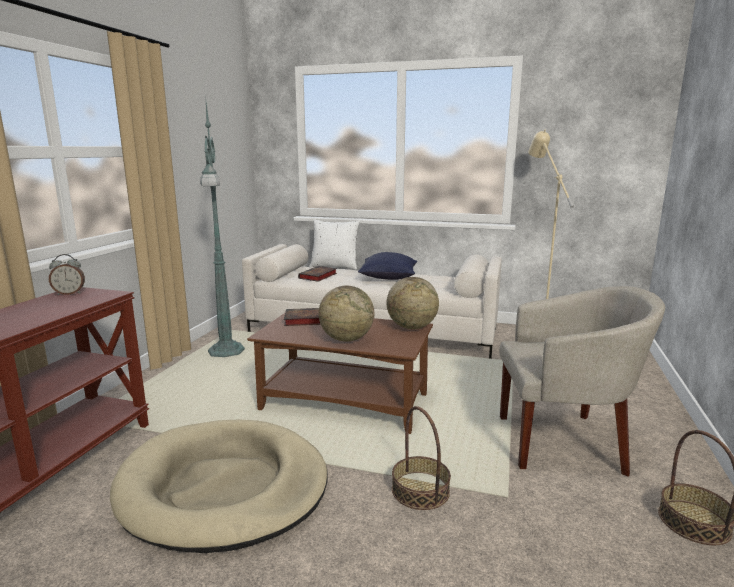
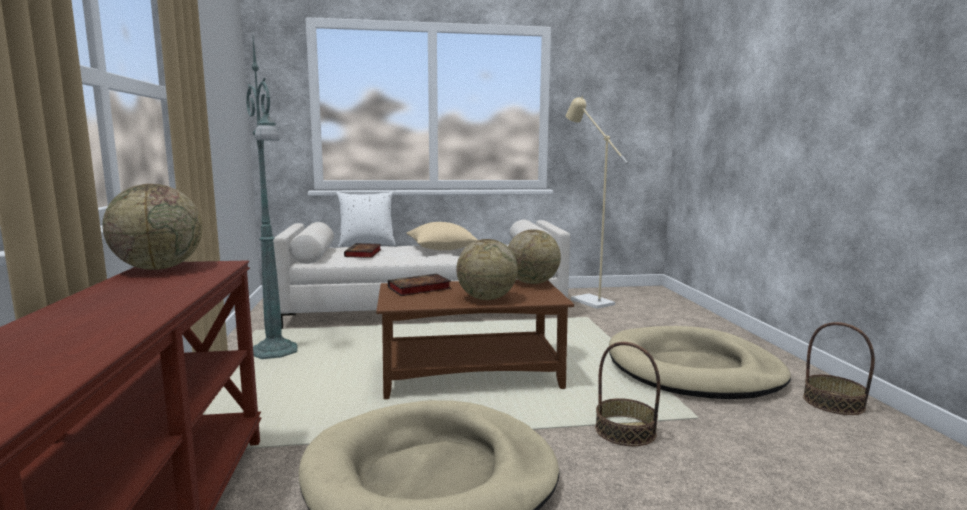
camera: 25 degrees left, 5 degrees down
(69, 293) = (159, 268): alarm clock -> globe
(388, 278) = (441, 249): blue pillow -> beige pillow
(564, 442) = (693, 369): beige armchair -> beige dog bed

